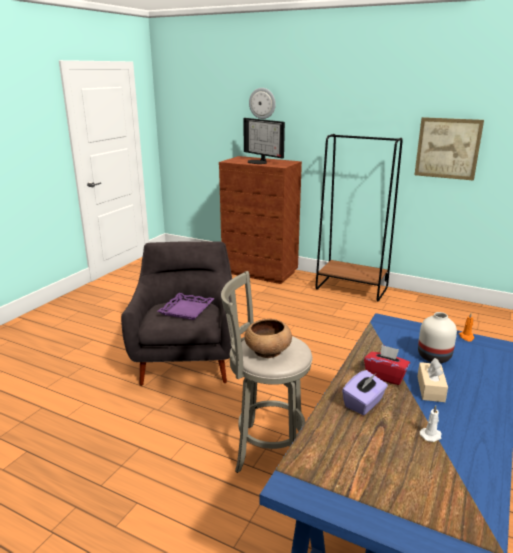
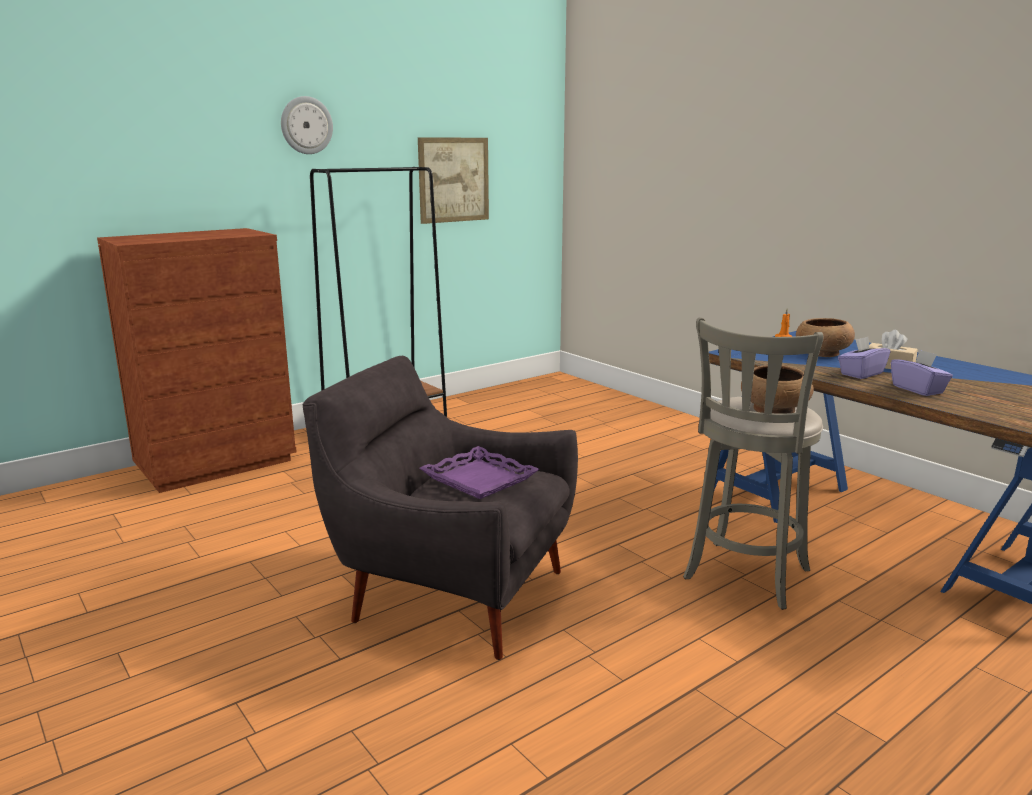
camera: 65 degrees left, 5 degrees down
(259, 162) = (191, 236): monitor -> none
(262, 103) = (135, 120): wall clock -> wall clock (306, 125)
(385, 376) = (861, 374): red tissue box -> purple tissue box
(431, 435) = (973, 381): white candle -> none
(433, 356) = (822, 353): white vase -> brown bowl

